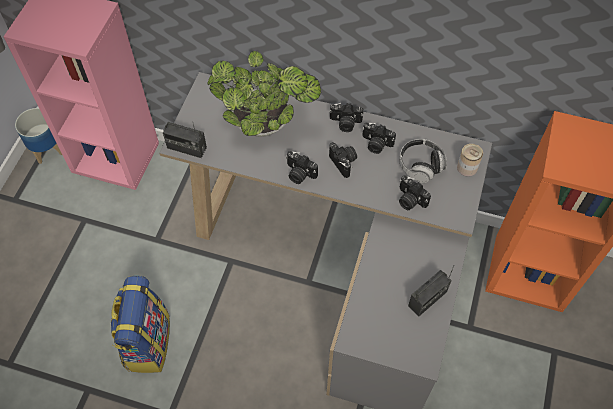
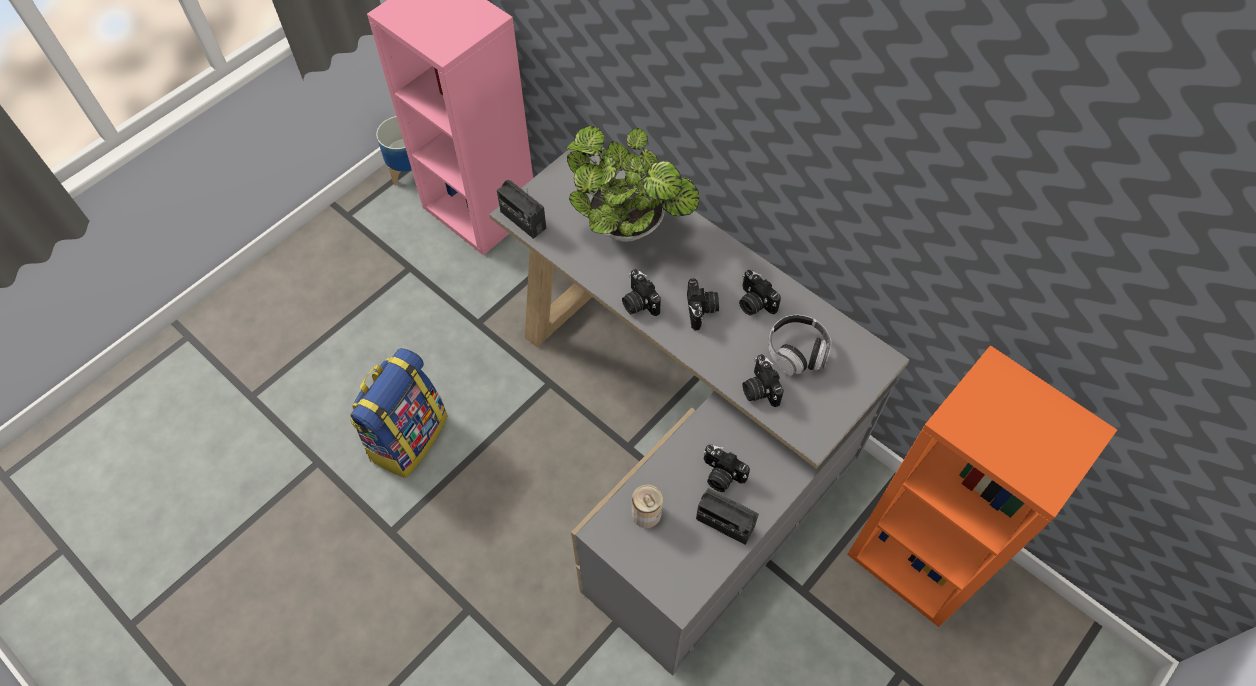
camera: 25 degrees right, 0 degrees up
(345, 123) = (729, 262): camera -> camera (721, 475)
(427, 299) = (724, 523): radio -> radio turned 45 degrees clockwise
(467, 167) = (857, 378): can -> can (646, 513)

